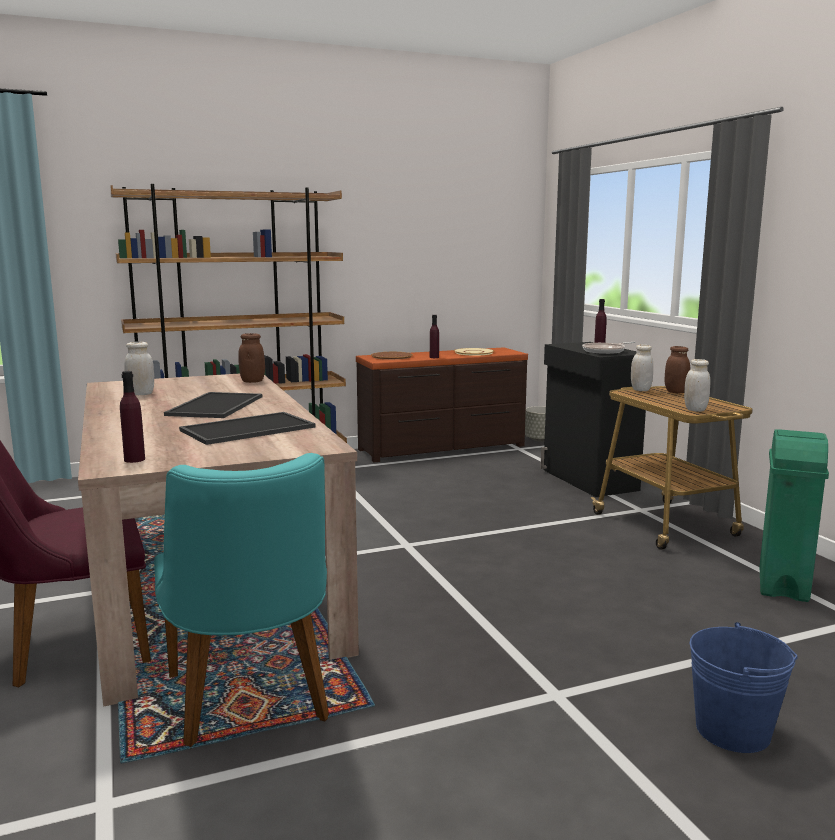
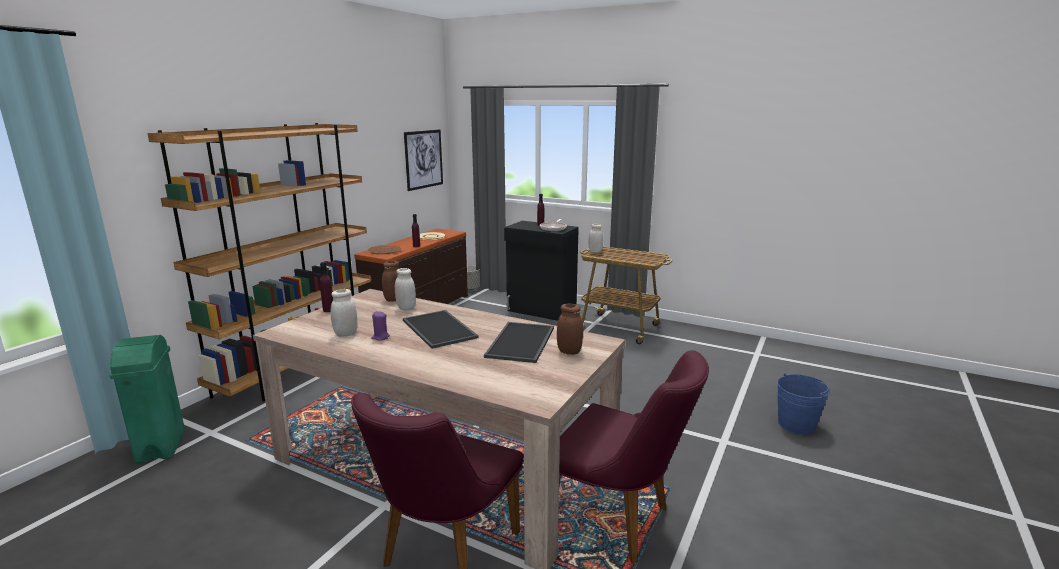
camera: 40 degrees left, 5 degrees up
(134, 459) = (532, 390): purple bottle -> purple bottle (328, 310)
(155, 401) = (380, 337): none -> purple candle
(251, 705) = (619, 522): turquoise chair -> purple chair
(491, 251) = (424, 159): none -> picture
(675, 392) = (613, 250): brown jar -> brown jar (569, 351)
(695, 410) = (647, 261): white jar -> white jar (406, 308)
(782, 585) = (710, 346): green trash can -> green trash can (160, 447)

